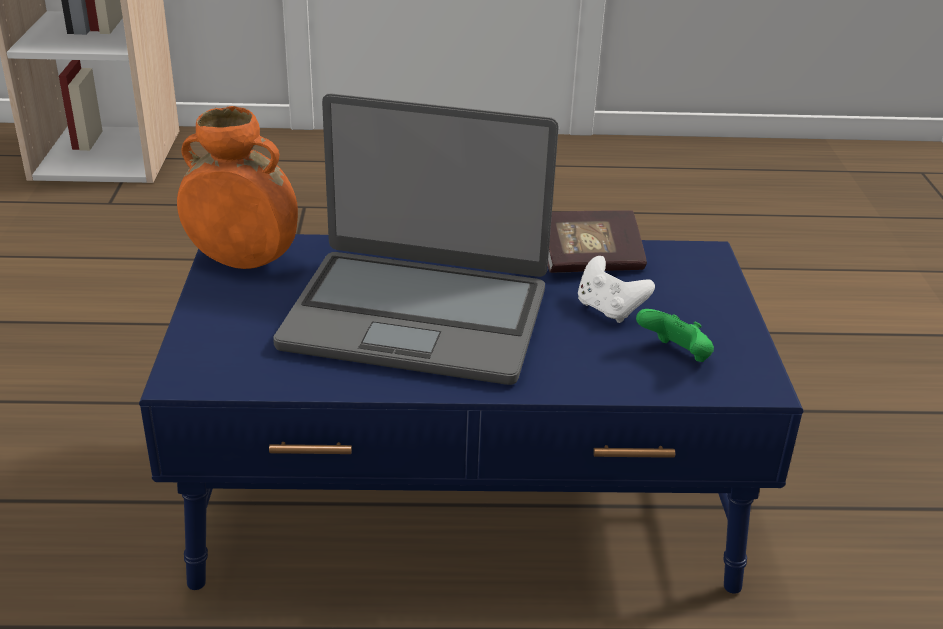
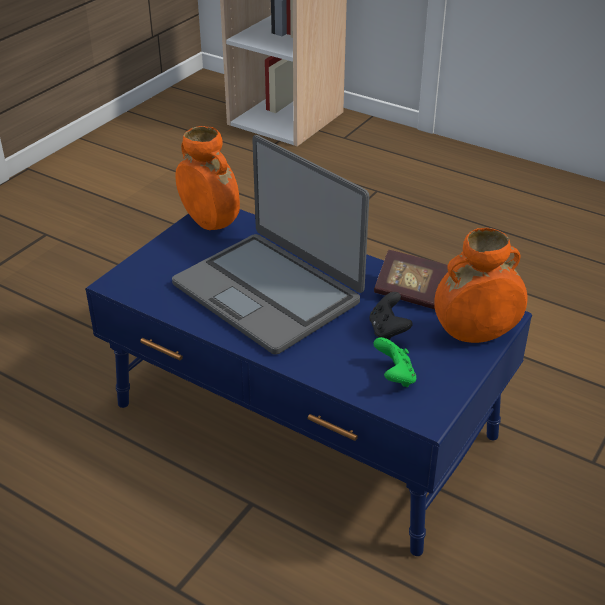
camera: 35 degrees right, 5 degrees up
(609, 310) = (388, 330): white game controller -> black game controller
(703, 282) = (475, 335): none -> orange vase

